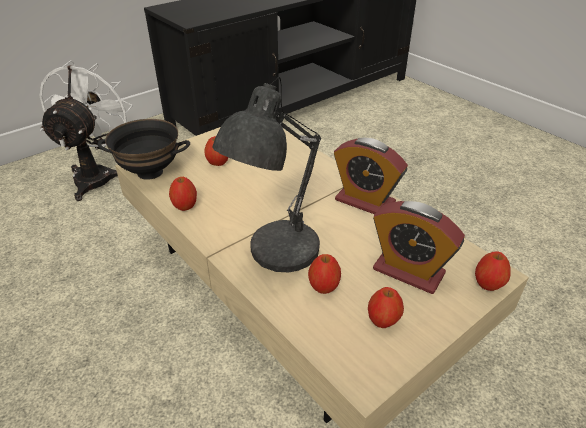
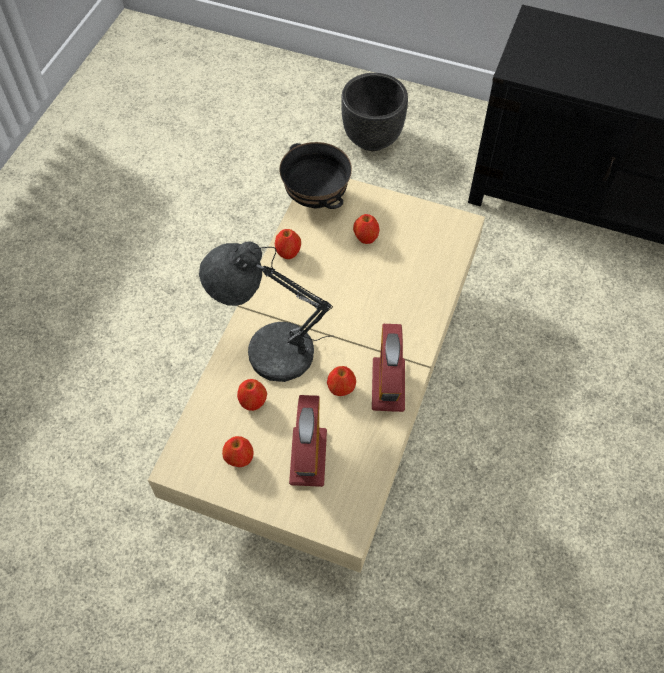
camera: 60 degrees right, 20 degrees up
(98, 175) = (371, 139): white fan -> black planter
(488, 284) = (329, 525): apple -> apple (341, 389)

